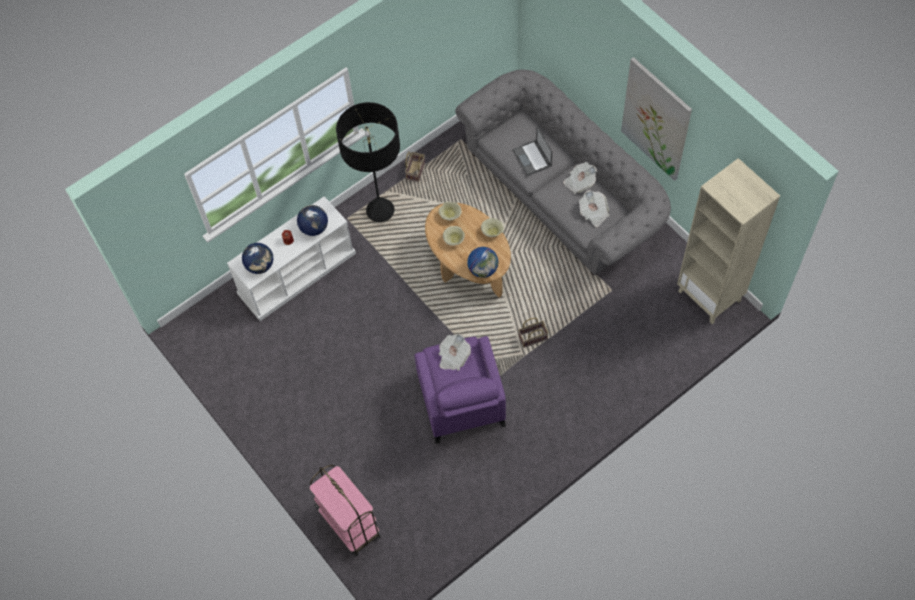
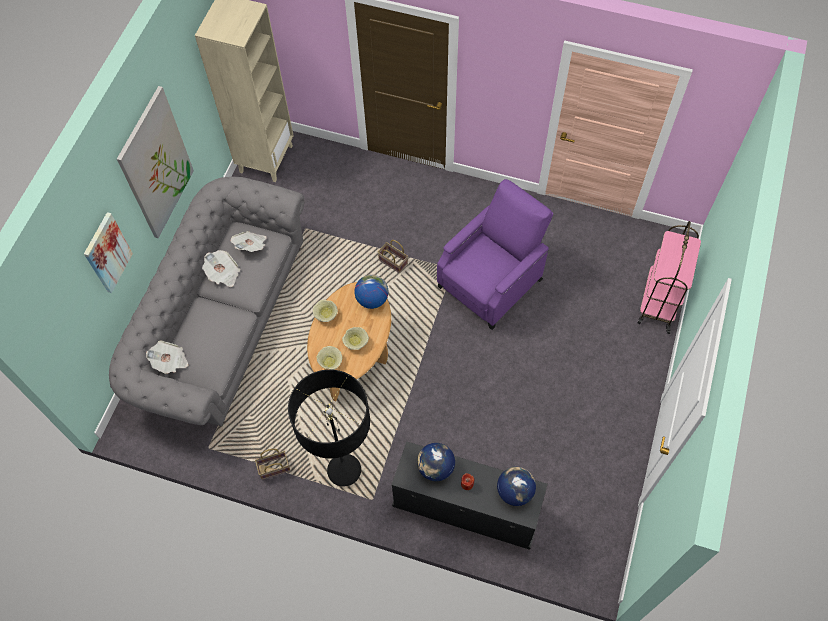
camera: 125 degrees left, 0 degrees up
(297, 273) = (466, 505): white tv stand -> black tv stand
(453, 357) = (478, 269): newspaper -> newspaper (170, 361)
(532, 158) = (217, 328): laptop -> none
(590, 59) = (107, 253): none -> picture

